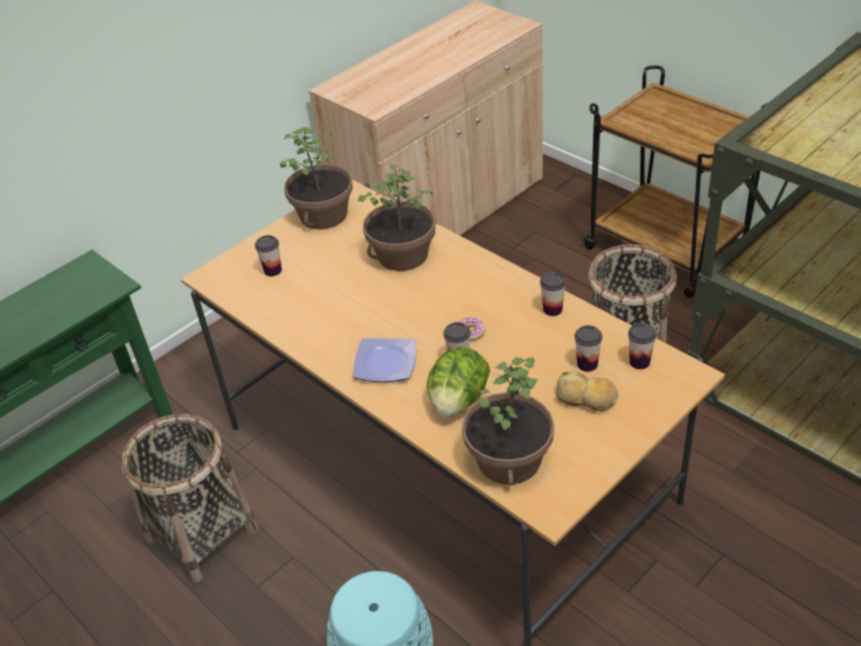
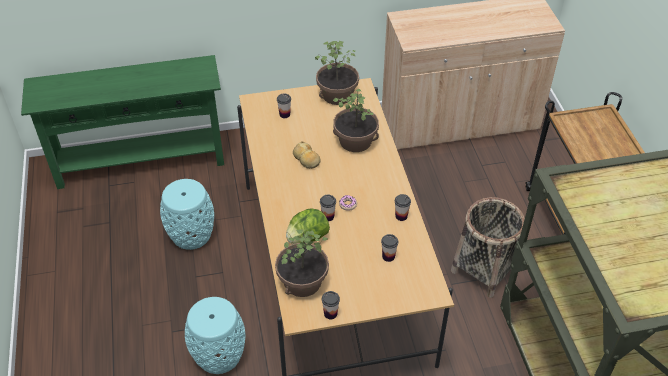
camera: 30 degrees right, 5 degrees up
(202, 534) = (191, 234): basket -> turquoise stool
(387, 362) = (293, 197): plate -> none
(586, 398) = (369, 274): bread -> bread (306, 159)
(639, 362) = (416, 271): cup -> cup (330, 313)

